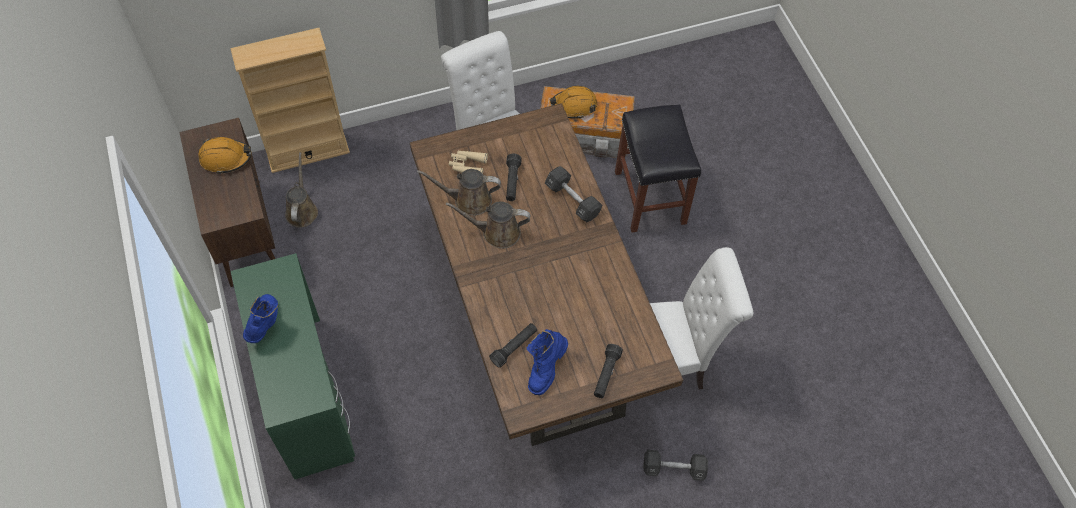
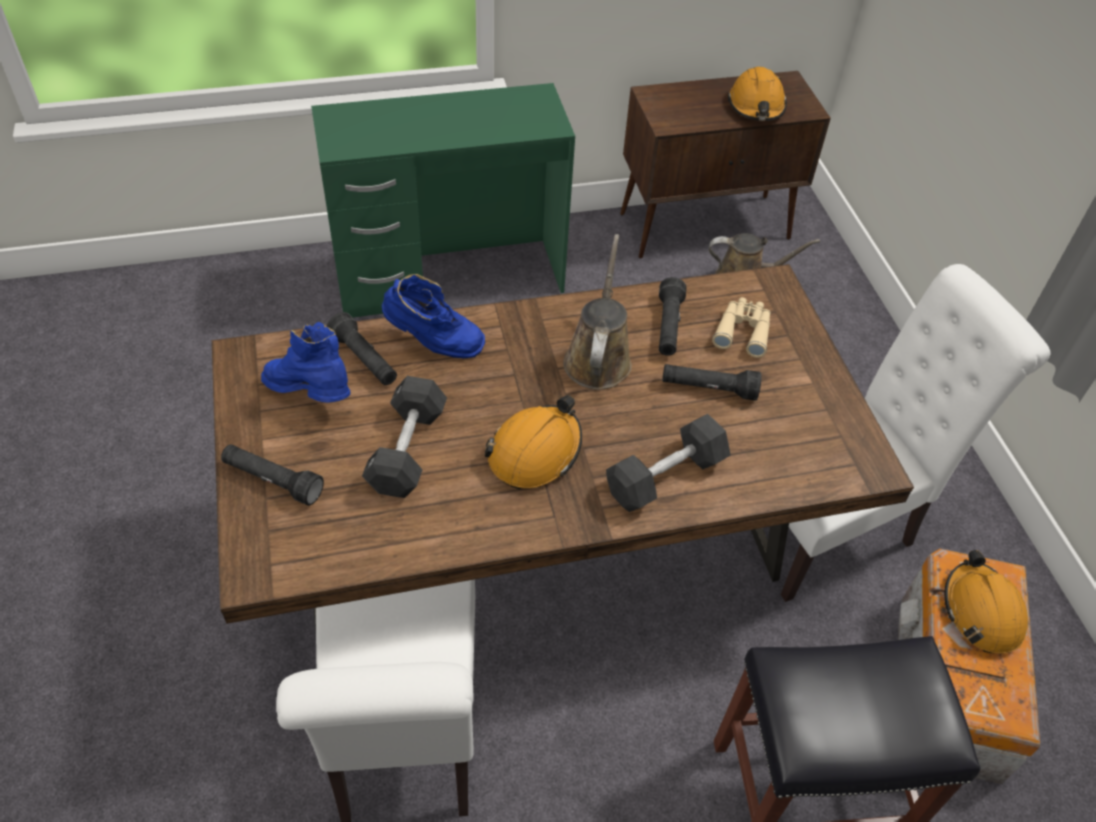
camera: 95 degrees right, 10 degrees down
(265, 325) = (463, 108): blue boot -> blue boot (433, 343)
(308, 152) = (847, 288): beige bookcase -> none
(468, 200) = (668, 327): brown watering can -> black flashlight
(567, 257) = (535, 452): none -> orange hard hat
(673, 468) = (197, 737): black dumbbell -> black dumbbell (407, 450)

